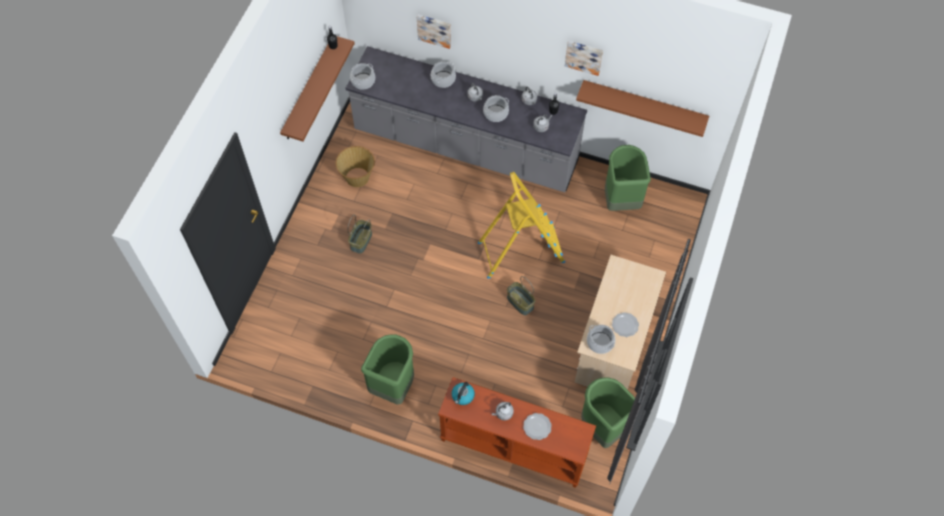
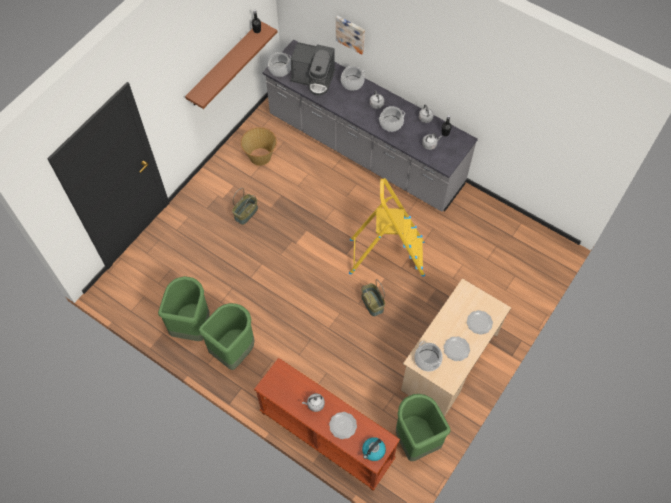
camera: 15 degrees right, 0 degrees up
(402, 83) = (314, 79): none -> coffee machine
(463, 396) = (282, 378): kettle -> kettle (373, 451)
(584, 56) = (480, 84): picture -> none
(620, 200) = (493, 231): green trash can -> green trash can (192, 326)
(639, 294) = (479, 323): none -> plate
(644, 104) = (530, 144): brown shelf -> none

